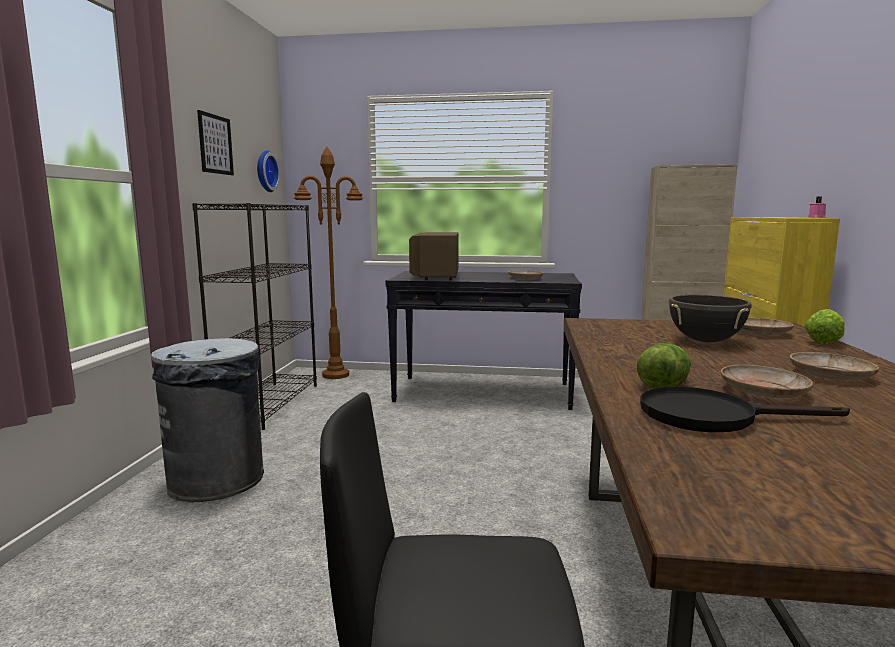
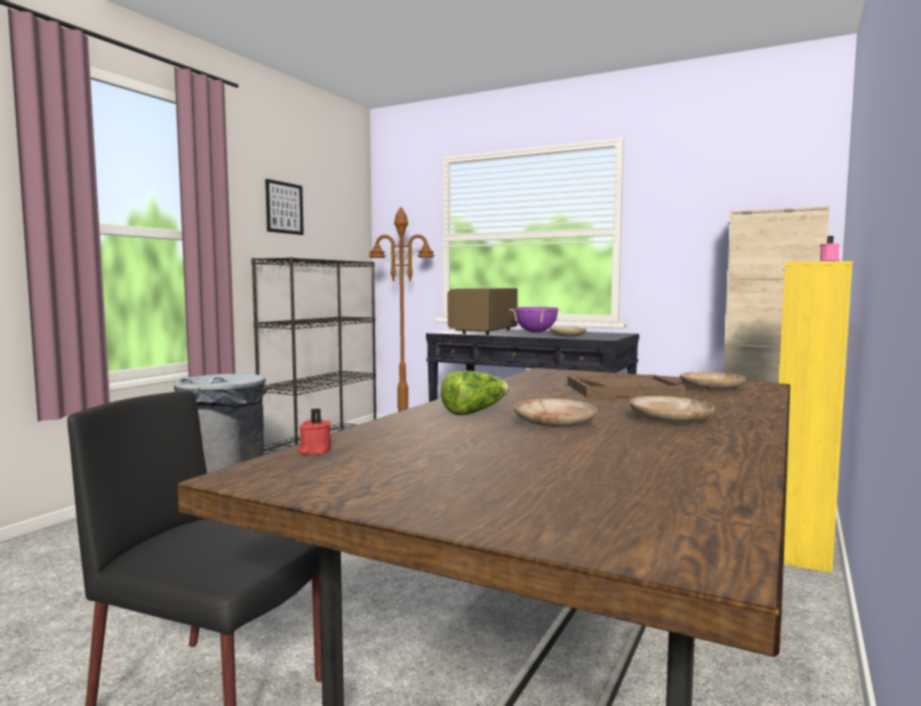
camera: 20 degrees right, 5 degrees down
(265, 171) = (344, 231): wall clock -> none
(485, 275) = (535, 332): none -> purple cooking pot
(666, 467) = (314, 451): none -> red candle
(705, 341) = (623, 390): black cooking pot -> brown tray
(712, 416) = (448, 432): black frying pan -> none
(824, 341) = (763, 398): lettuce -> none

